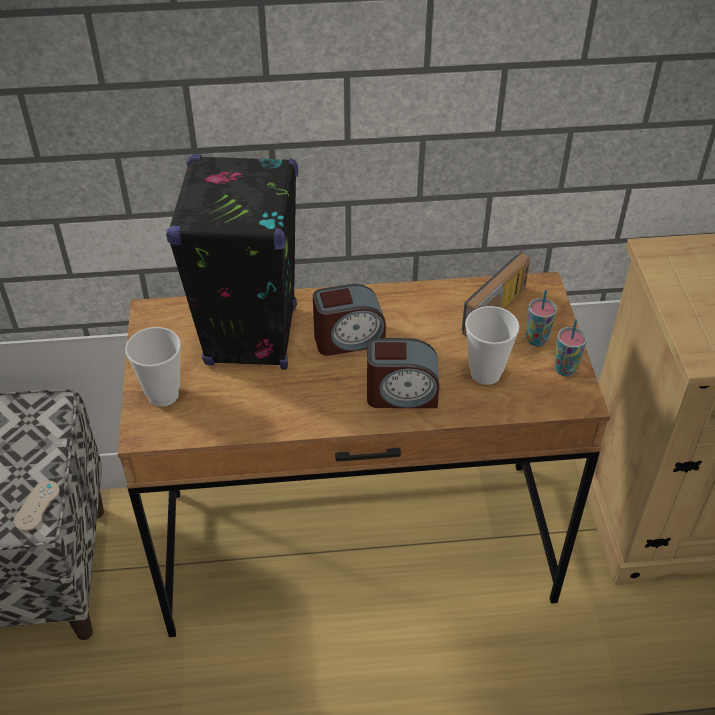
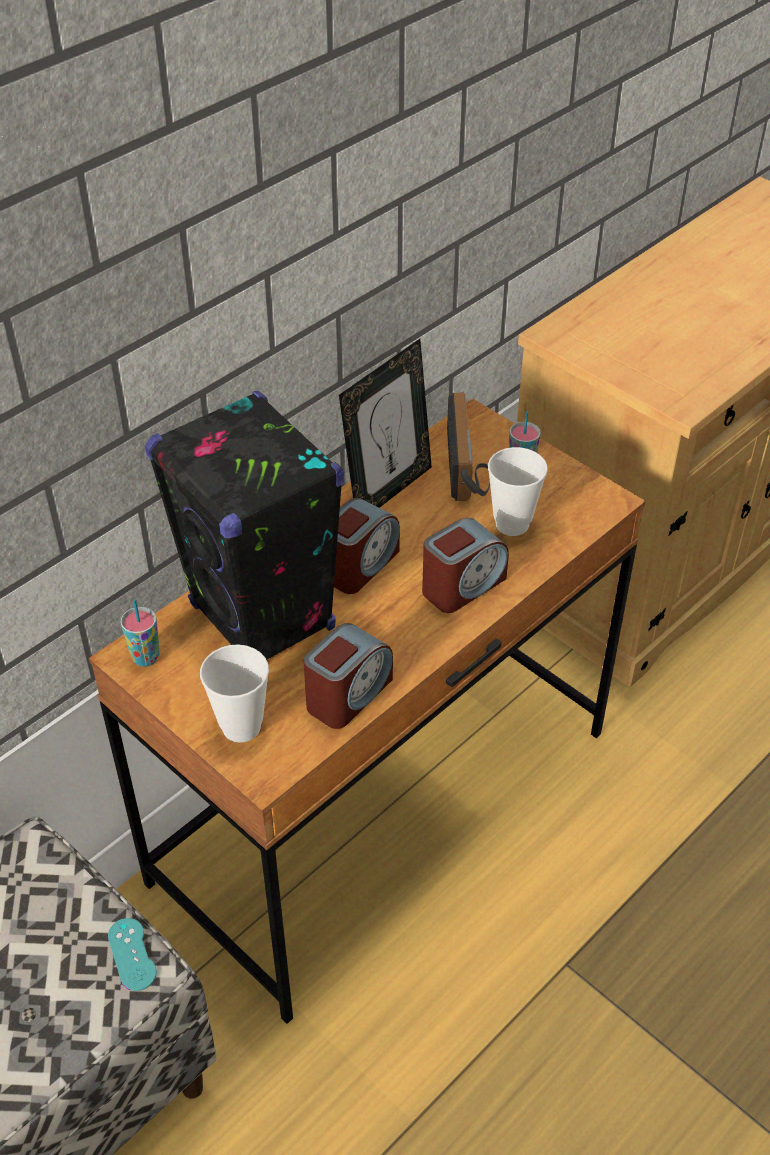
camera: 40 degrees left, 0 degrees up
(37, 506) = (132, 954): beige game controller -> turquoise game controller
(246, 417) = (348, 694): none -> alarm clock
(423, 301) = (387, 491): none -> picture frame
(565, 369) = (570, 482): cup -> cup (145, 657)

